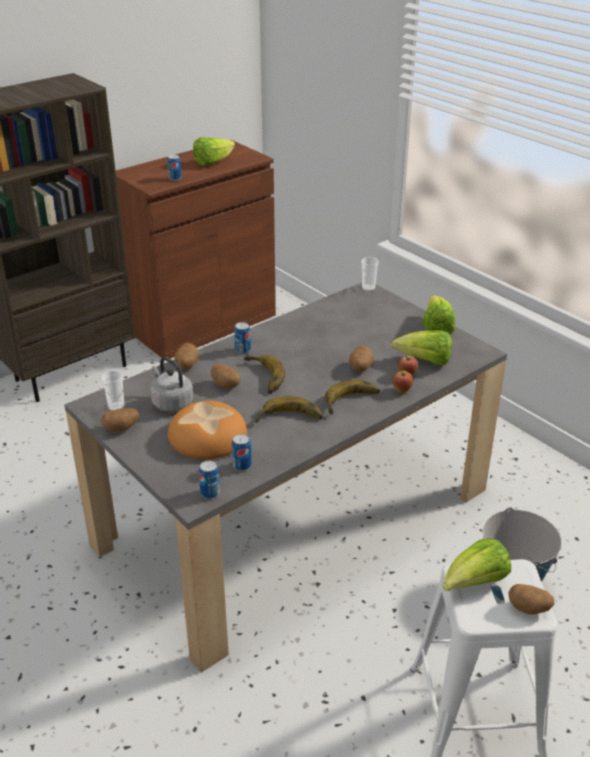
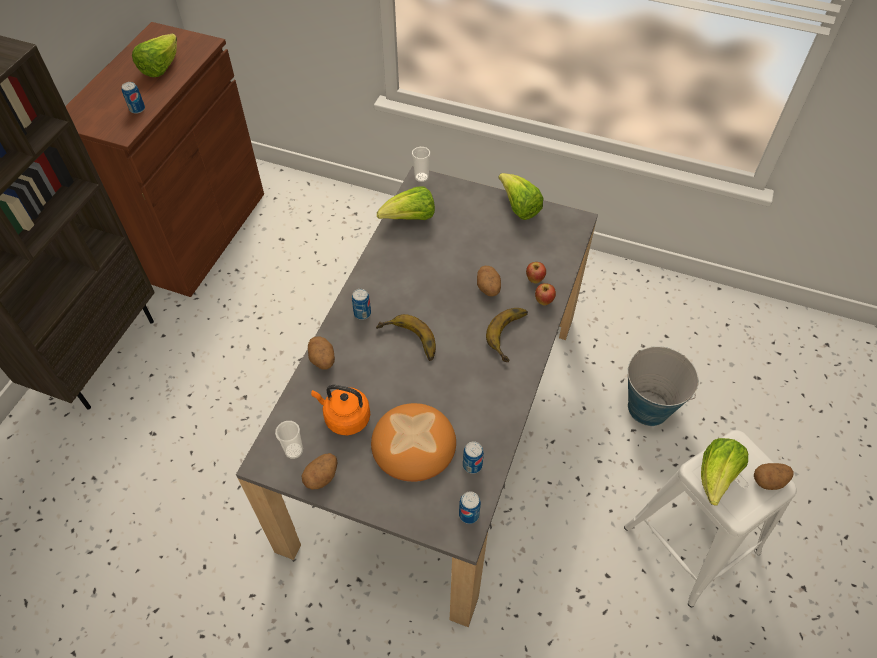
camera: 30 degrees left, 20 degrees up
(171, 402) = (345, 418): grey kettle -> orange kettle
(226, 385) = (382, 369): potato -> none
(289, 419) = (472, 384): banana -> none
(425, 361) = (538, 254): lettuce -> lettuce (410, 218)

